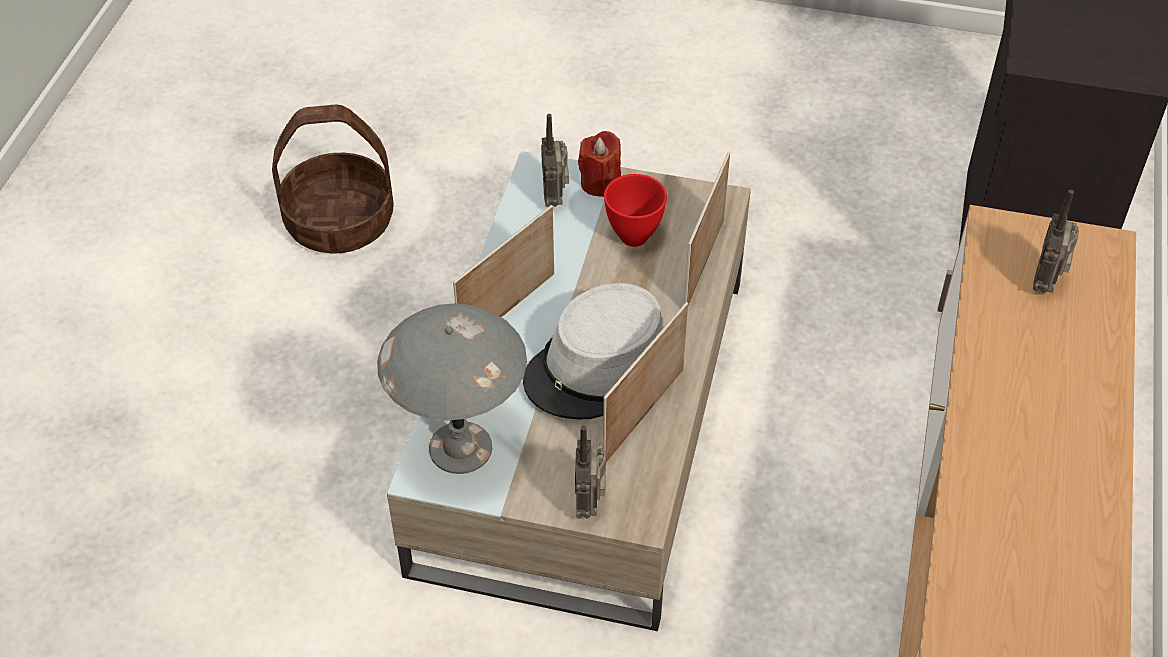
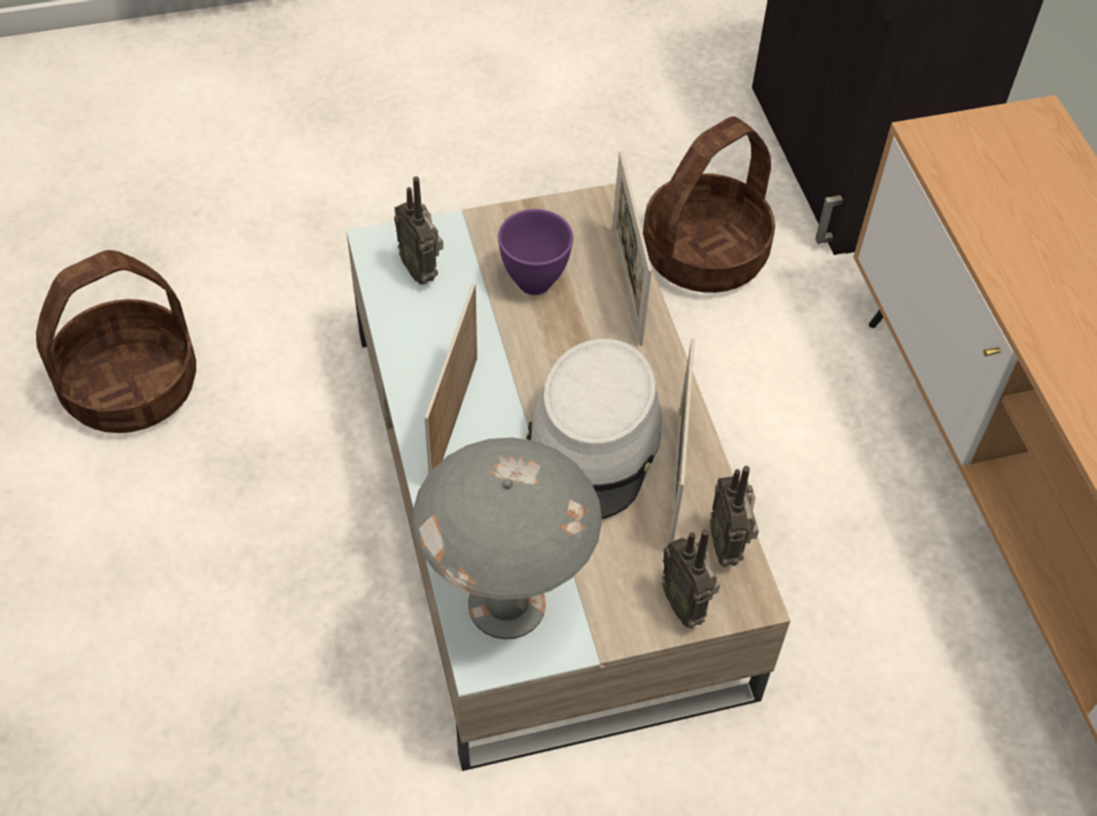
camera: 30 degrees left, 5 degrees up
(600, 183) = (459, 235): red candle -> none
(635, 236) = (535, 281): red bowl -> purple bowl
(837, 284) = (704, 252): none -> basket
(1046, 283) = (1016, 179): radio -> radio (728, 546)

